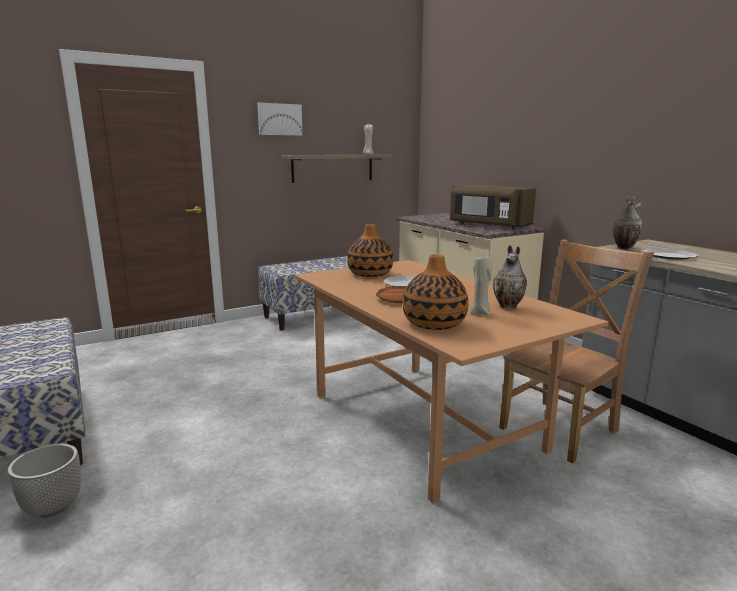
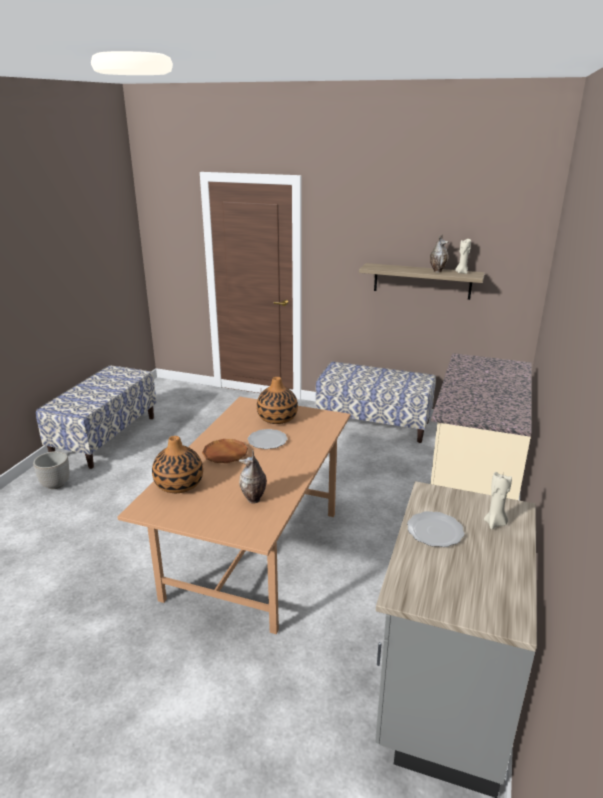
camera: 50 degrees right, 10 degrees up
(279, 119) = (367, 228): picture -> none
(480, 313) = (223, 493): beige candle -> beige candle (495, 523)
(488, 225) = (487, 402): brown microwave -> none
(561, 427) = (322, 628): brown chair -> none
(623, 248) = (441, 499): vase -> vase (437, 271)

